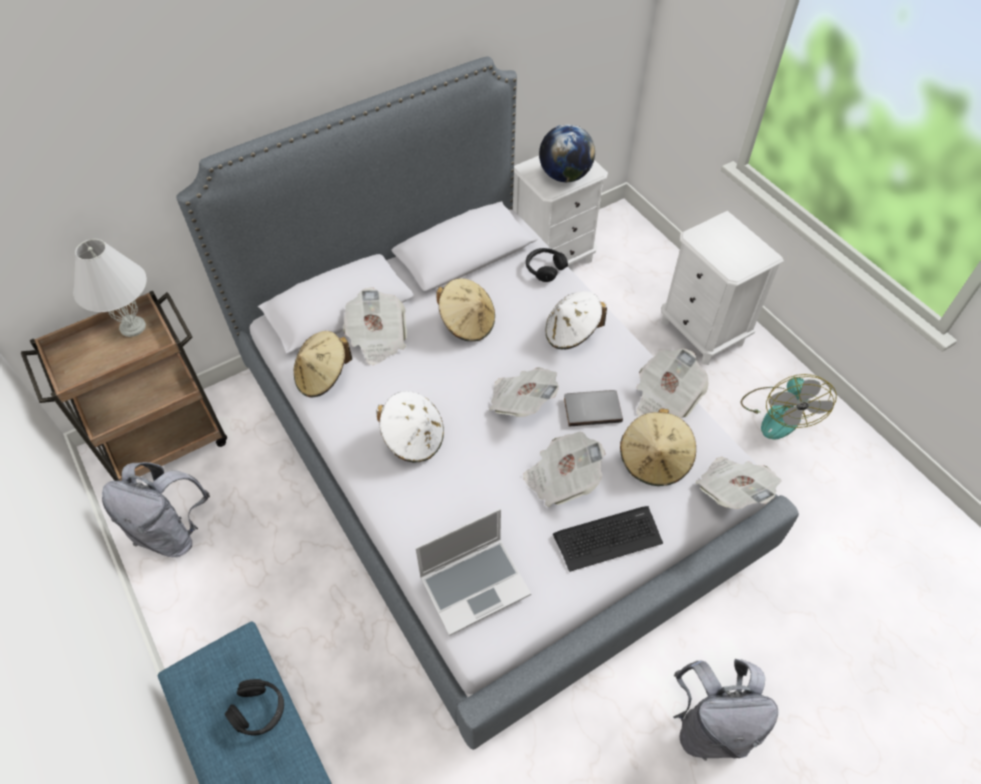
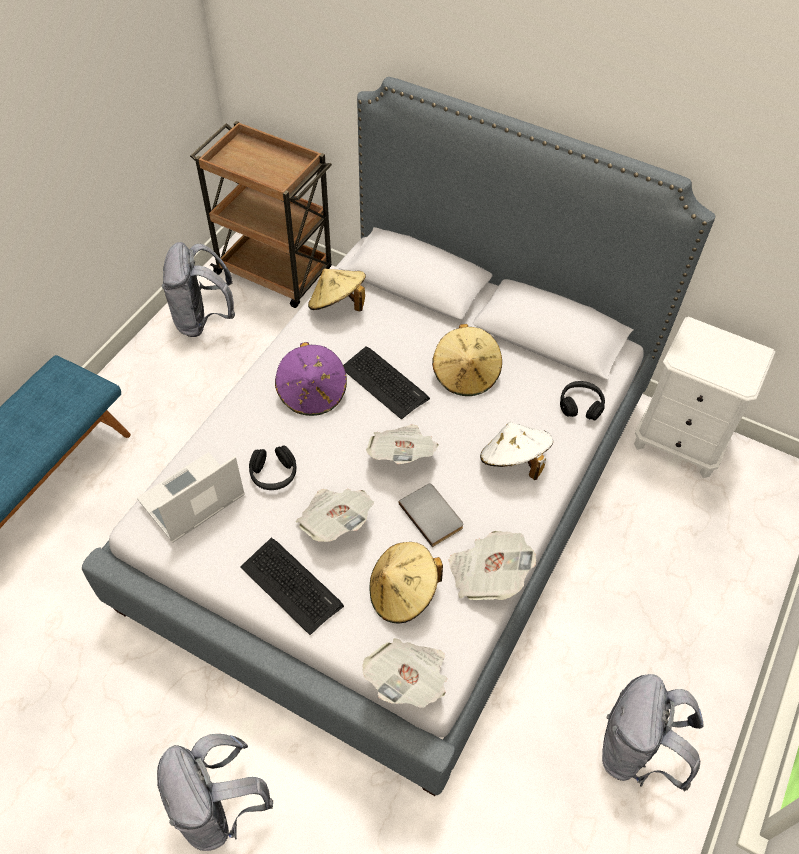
camera: 60 degrees right, 0 degrees up
(133, 327) = (288, 165): white table lamp -> none
(259, 710) = (47, 424): black headphones -> black headphones (273, 474)
(377, 338) = (402, 320): newspaper -> none
(413, 438) = (312, 393): white hat -> purple hat
(438, 381) = (384, 383): none -> keyboard
(475, 584) = (191, 500): laptop -> laptop turned 105 degrees clockwise
(564, 176) = (713, 363): globe -> none
(702, 332) = (692, 626): white nightstand -> none
(778, 413) = (635, 751): fan -> grey backpack

